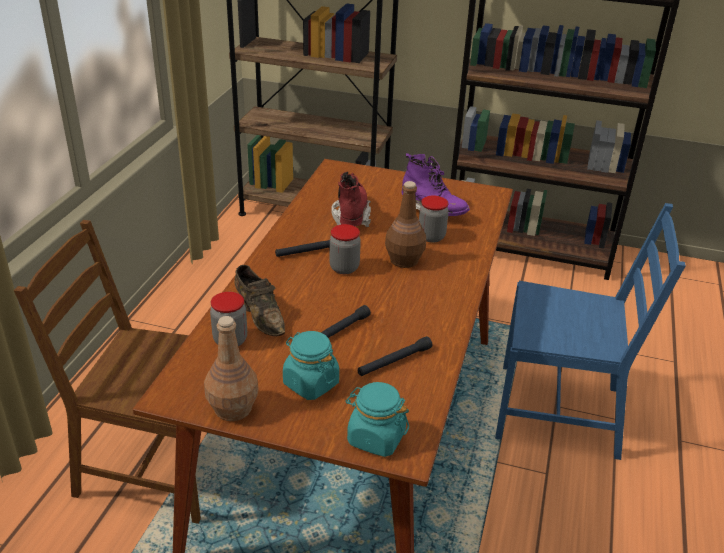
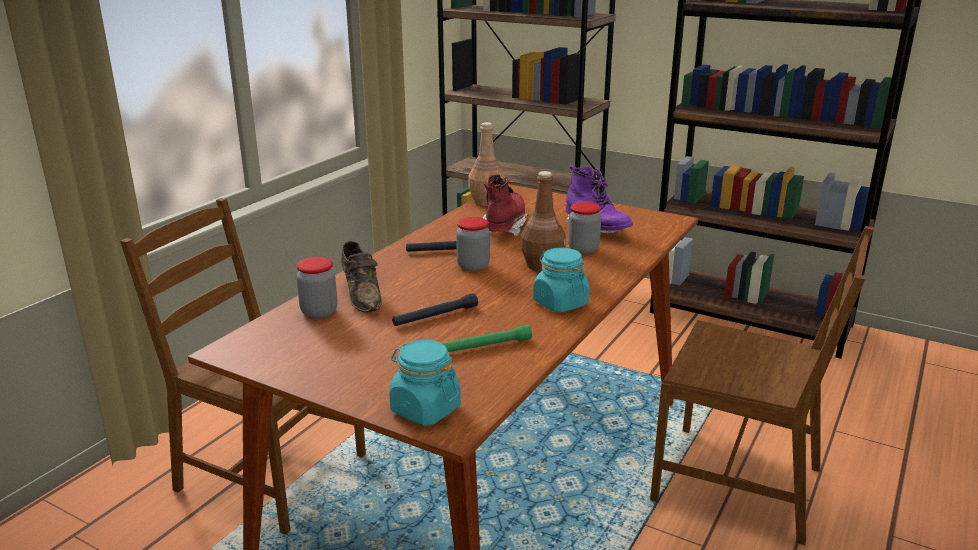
camera: 15 degrees right, 10 degrees down
(233, 408) = (287, 366): brown bottle -> brown bottle (486, 201)
(310, 383) = (381, 355): turquoise jar -> turquoise jar (560, 303)
(394, 361) = (483, 346): black flashlight -> green flashlight
(559, 411) = (739, 483): blue chair -> brown chair

